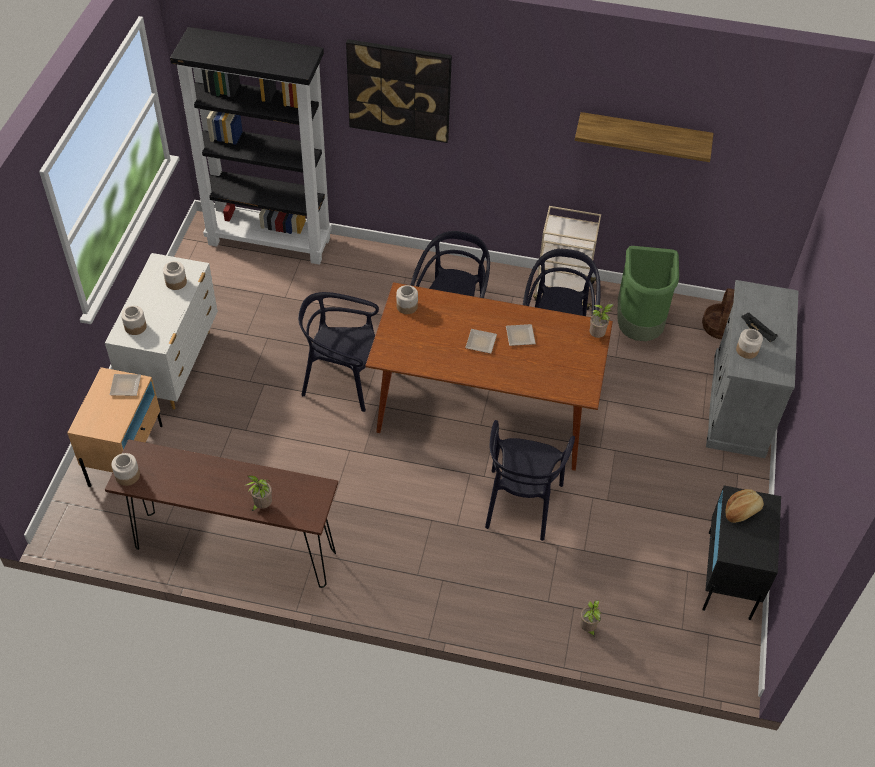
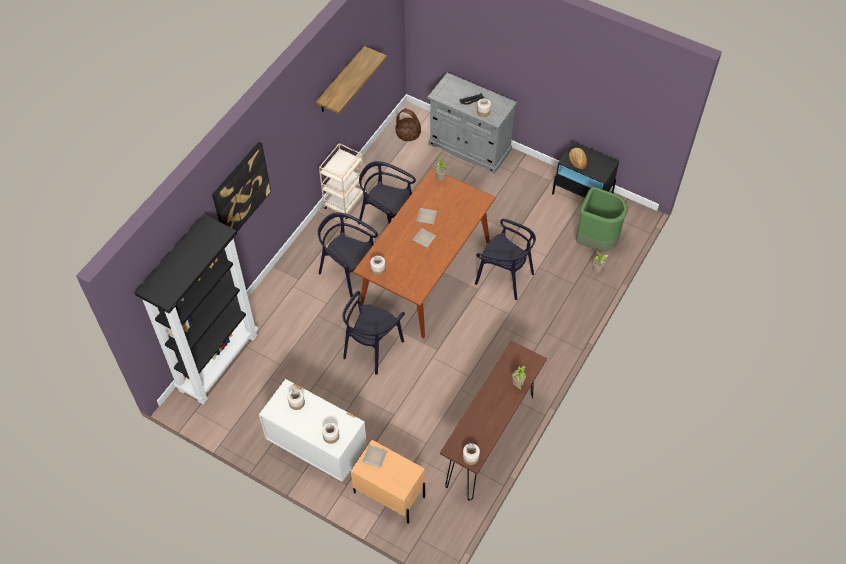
camera: 70 degrees left, 5 degrees up
(639, 328) = (392, 173): green trash can -> green trash can (595, 242)

